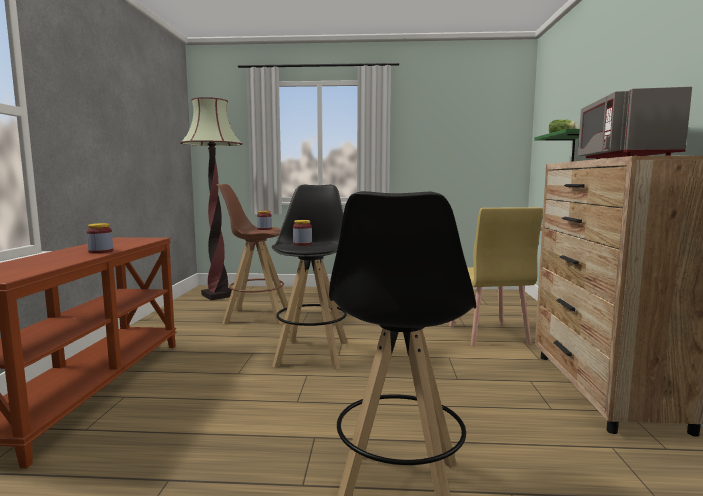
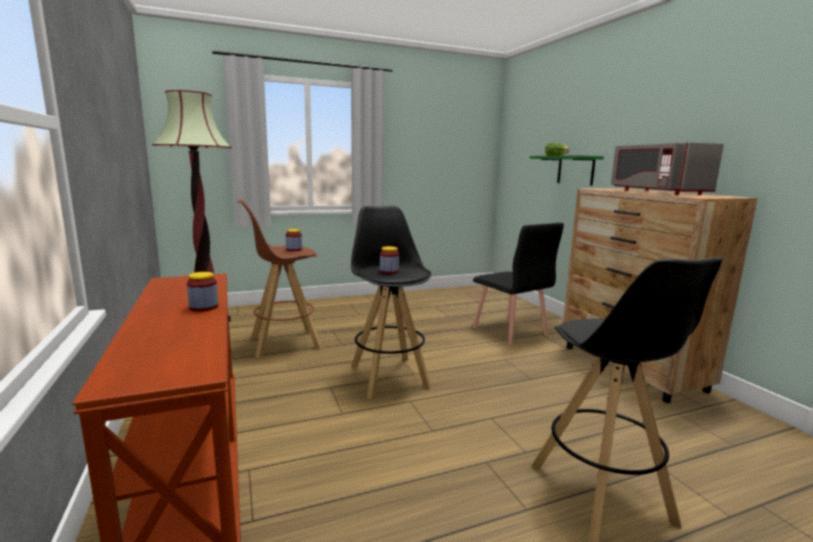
camera: 25 degrees left, 5 degrees up
(487, 334) = (509, 331): yellow chair -> black chair

